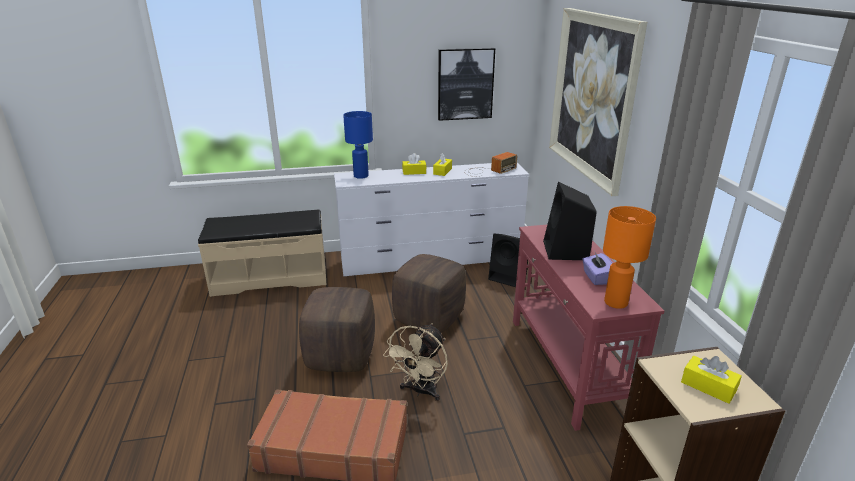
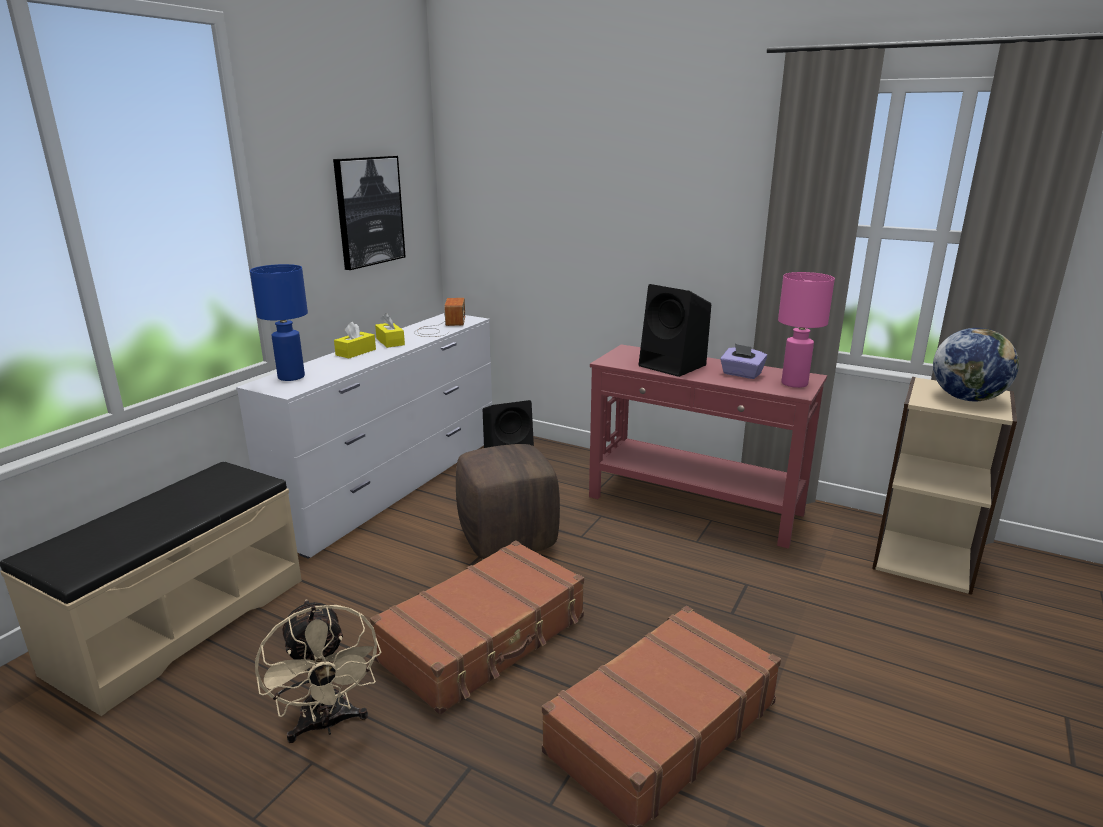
camera: 50 degrees left, 5 degrees down
(341, 356) = (485, 639): brown ottoman -> brown suitcase
(420, 391) = (631, 609): beige fan -> beige fan (327, 724)
(592, 96) = (585, 193): picture -> none
(616, 302) = (794, 383): orange table lamp -> pink table lamp
(708, 386) = (967, 398): yellow tissue box -> globe

